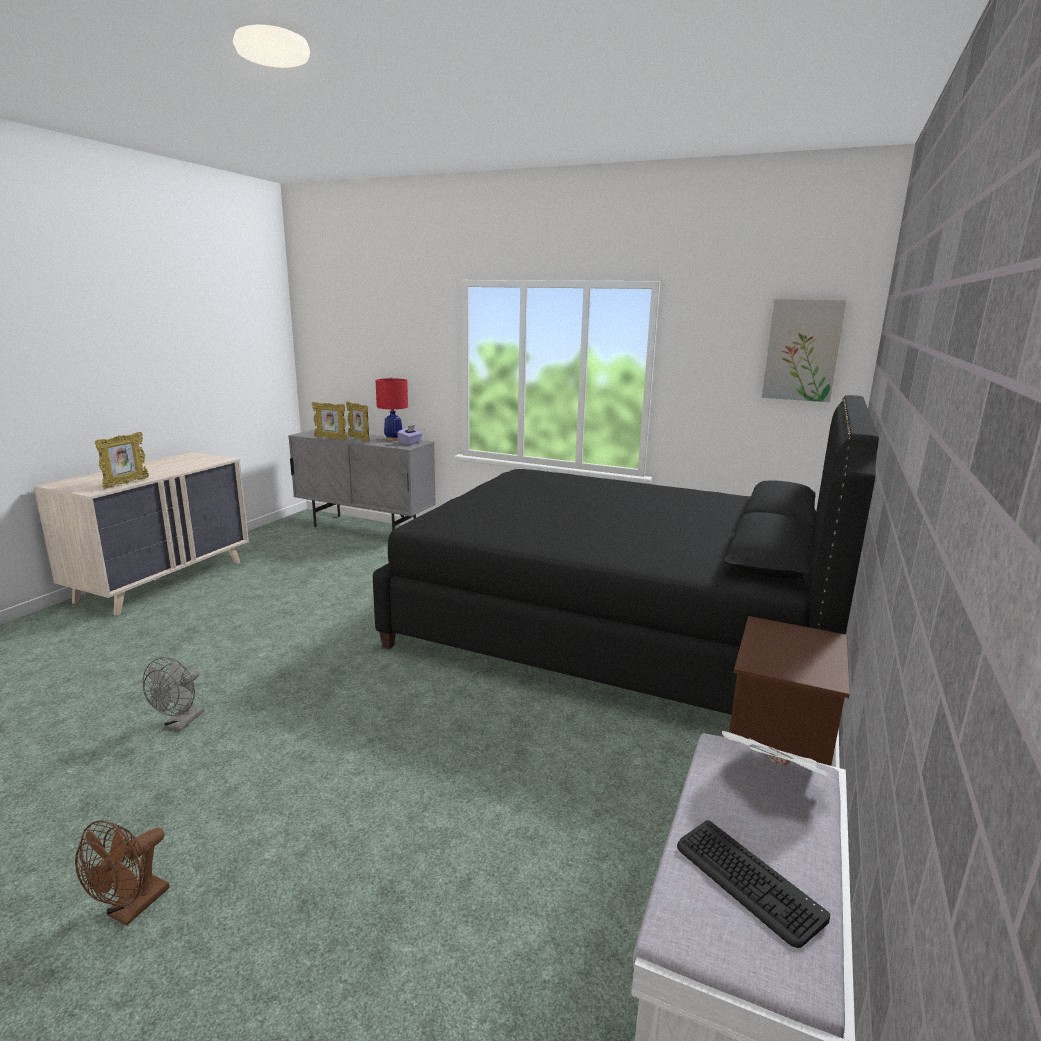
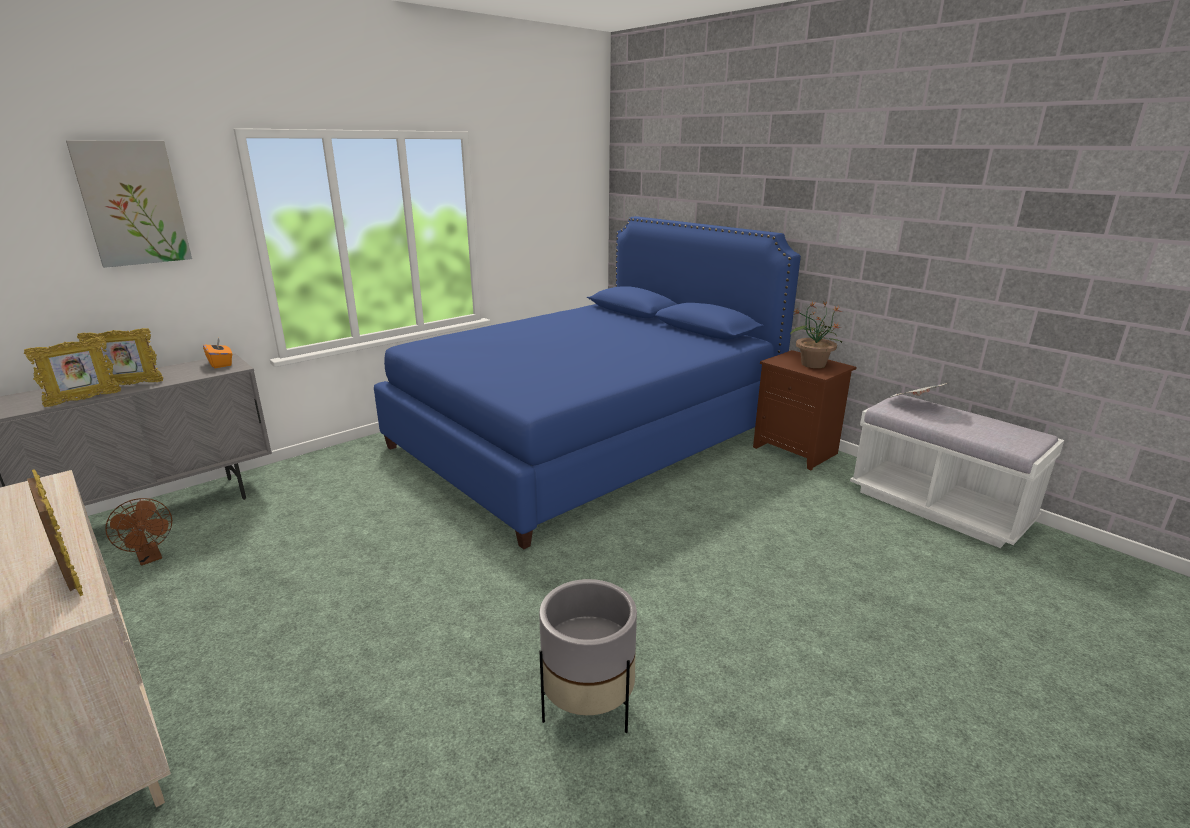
camera: 65 degrees left, 5 degrees up
(131, 909) = (873, 735): brown fan -> brown fan (150, 558)
(180, 723) = (588, 707): grey fan -> grey planter
(393, 439) = (175, 368): red table lamp -> none
(410, 443) = (221, 364): purple tissue box -> orange tissue box
(616, 628) = (586, 439): black bed -> blue bed
(747, 881) = (990, 428): keyboard -> none
(796, 654) = (812, 364): none -> potted plant
(802, 350) = (572, 187): picture -> picture (132, 203)

